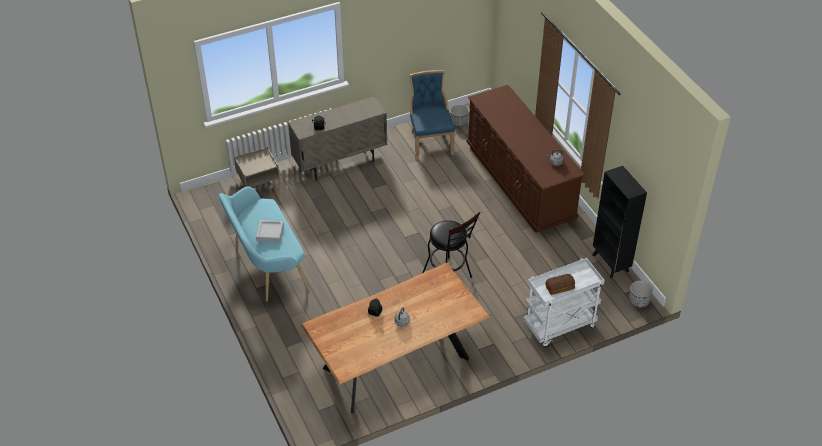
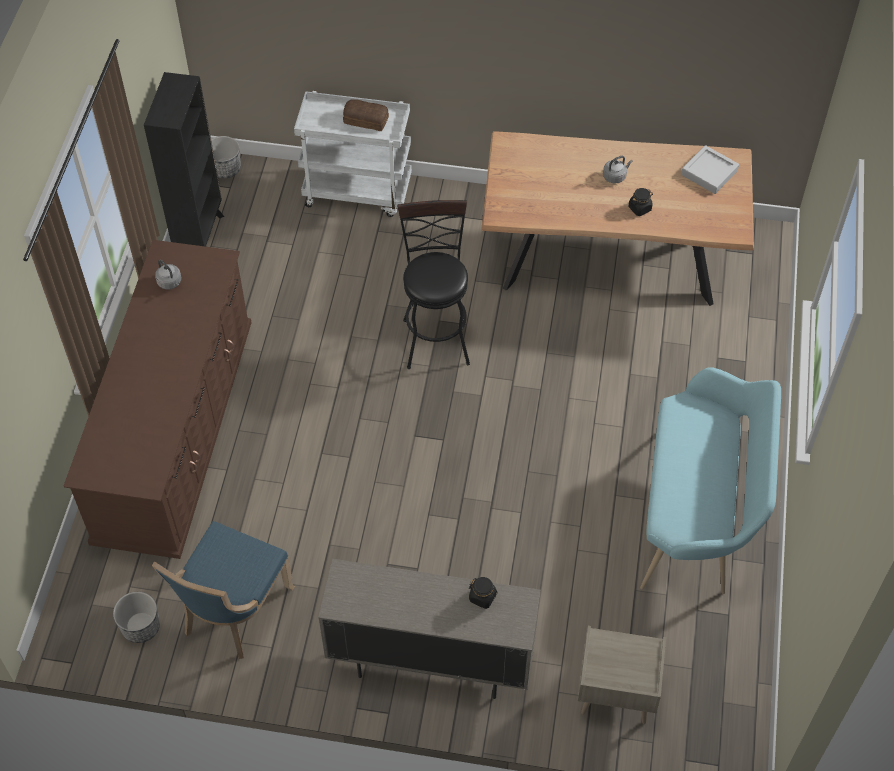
camera: 145 degrees left, 10 degrees up
(270, 233) = (697, 461): grey tray -> grey tray (709, 173)

